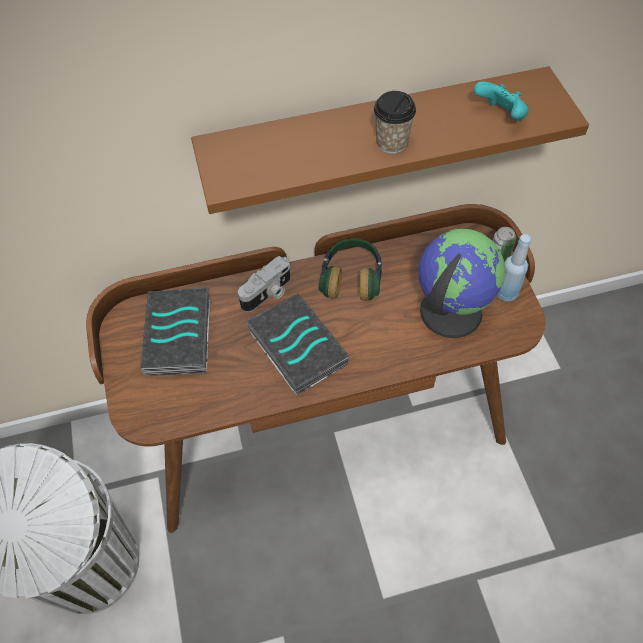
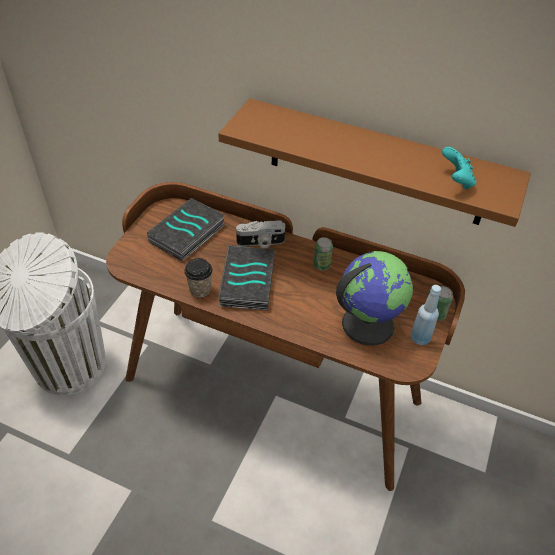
camera: 35 degrees right, 10 degrees down
(351, 278) = (321, 265): headphones -> can
(392, 143) = (363, 158): cup -> cup (200, 290)

